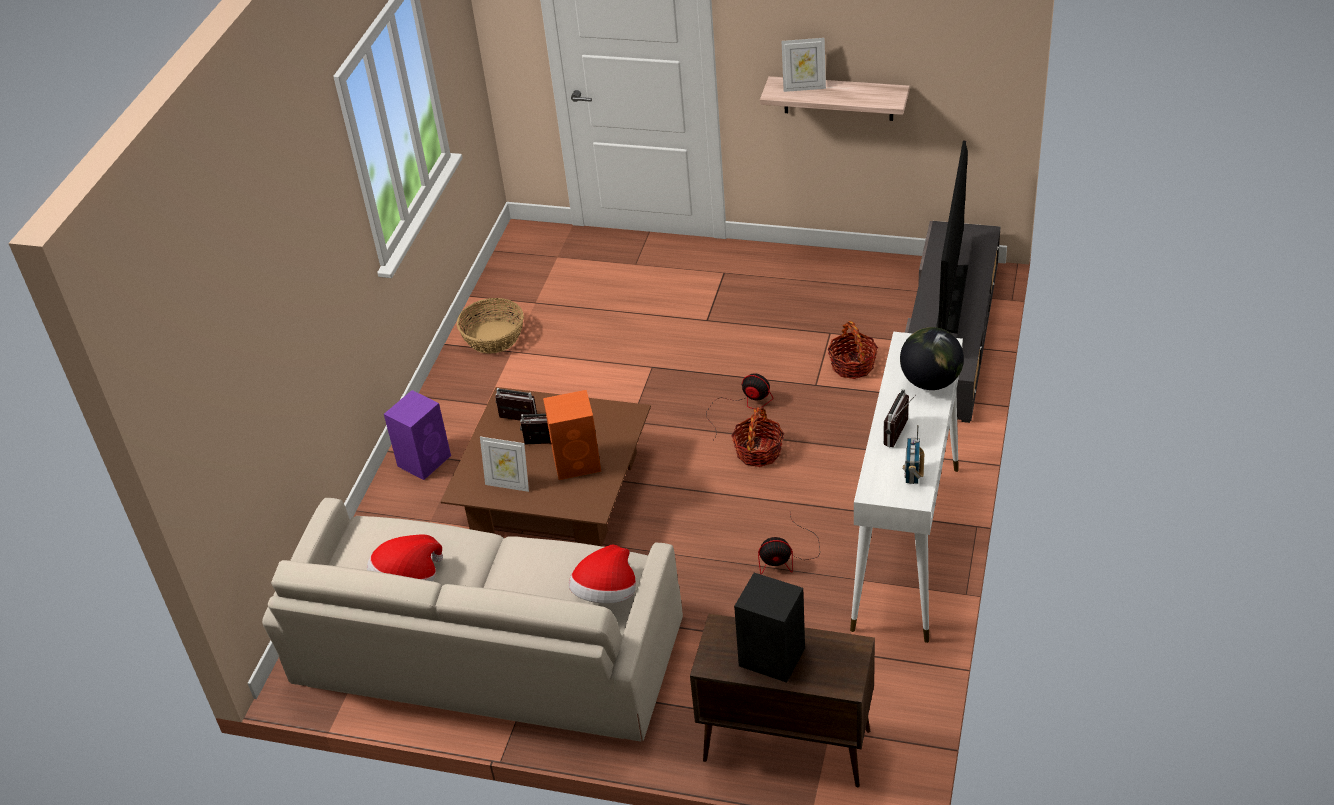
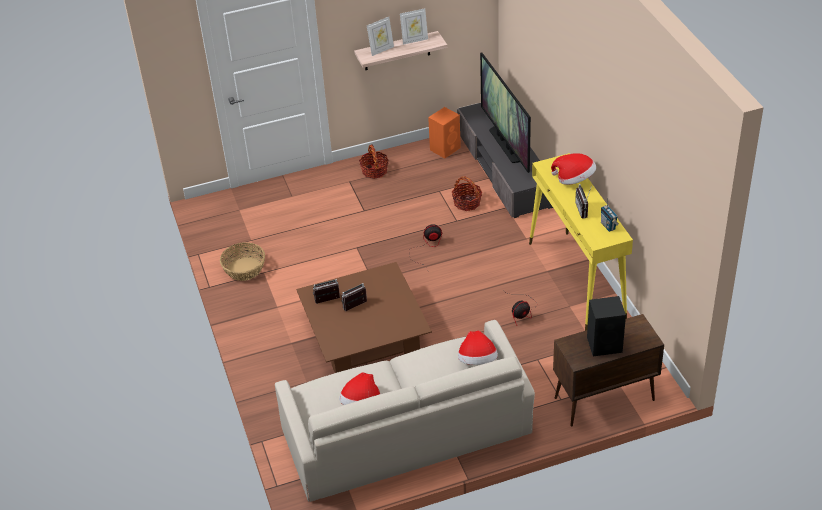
camera: 35 degrees left, 0 degrees up
(425, 460) = (270, 352): purple speaker -> none
(508, 484) = (357, 335): picture frame -> picture frame (414, 40)
(578, 462) = (385, 307): orange speaker -> orange speaker (445, 148)
(758, 451) = (458, 267): basket -> basket (374, 171)
(906, 547) = (576, 281): white console table -> yellow console table
(930, 382) = (574, 179): globe -> hat

